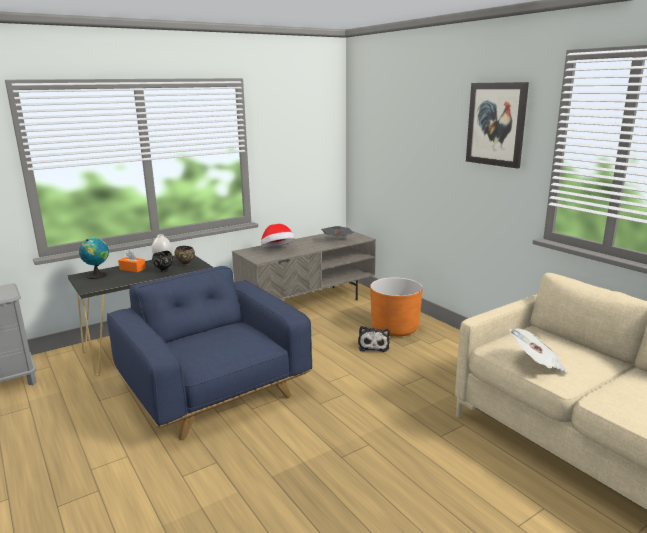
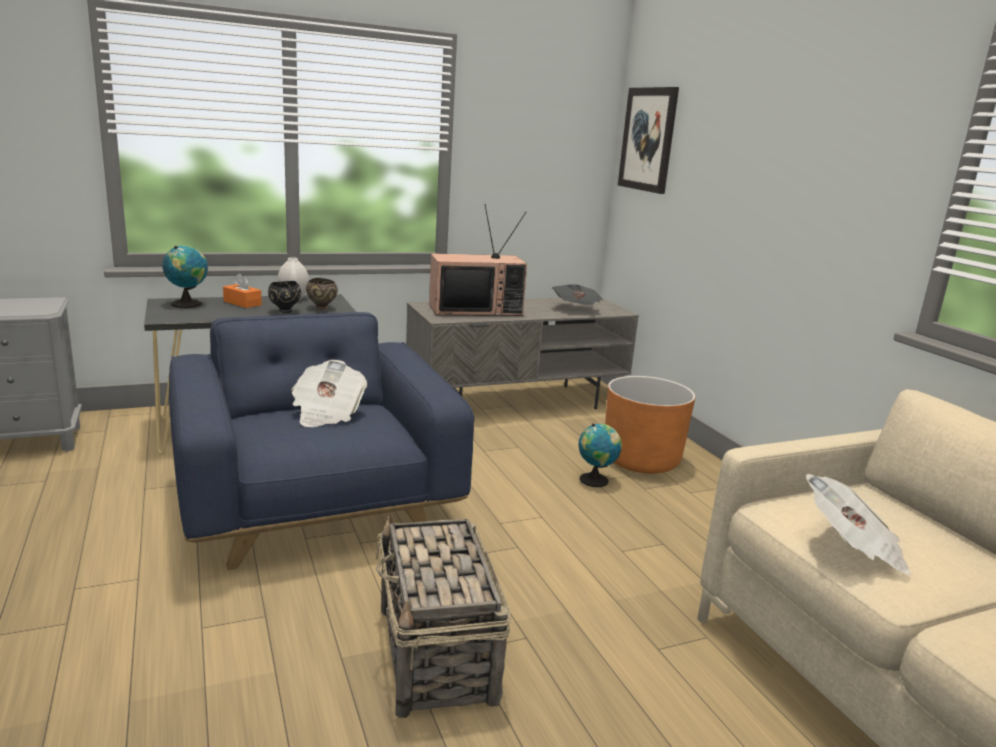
camera: 10 degrees right, 0 degrees up
(217, 334) = (327, 413): none -> newspaper
(277, 250) = (476, 309): hat -> television
(324, 464) = (436, 655): none -> basket
(373, 346) = (596, 480): plush toy -> globe
(496, 124) = (857, 124): picture -> picture (648, 139)

